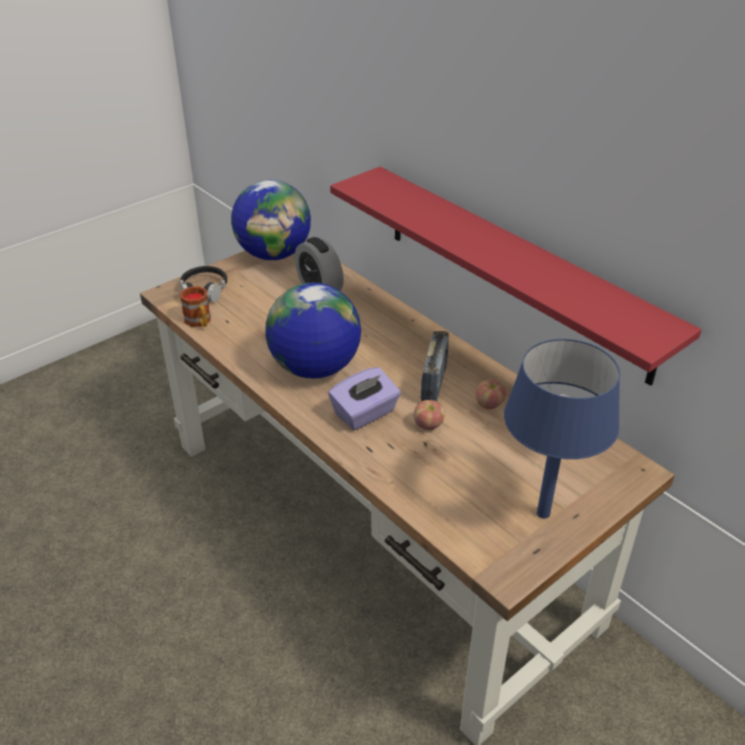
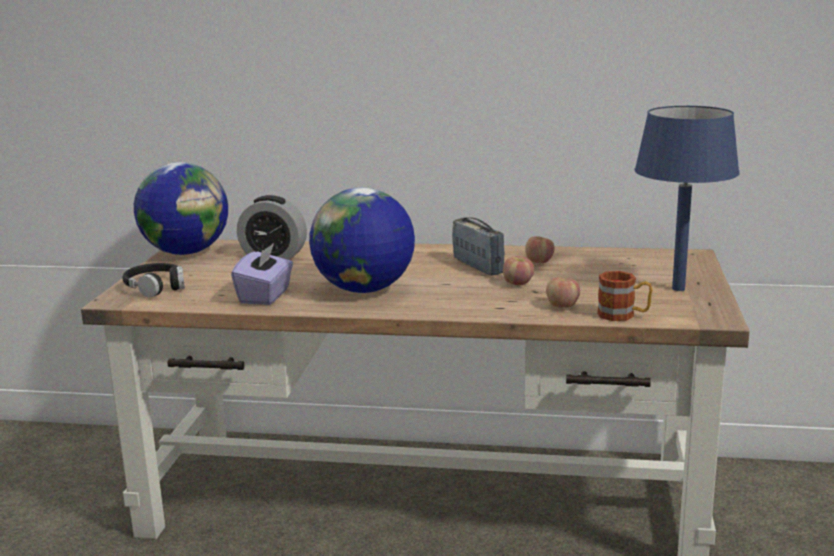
camera: 40 degrees left, 20 degrees down
(199, 322) = (192, 303): mug -> mug (623, 315)
(365, 413) = (458, 295): purple tissue box -> purple tissue box (265, 296)
(415, 477) = (562, 306): none -> apple
(513, 270) = (500, 142): red shelf -> none

